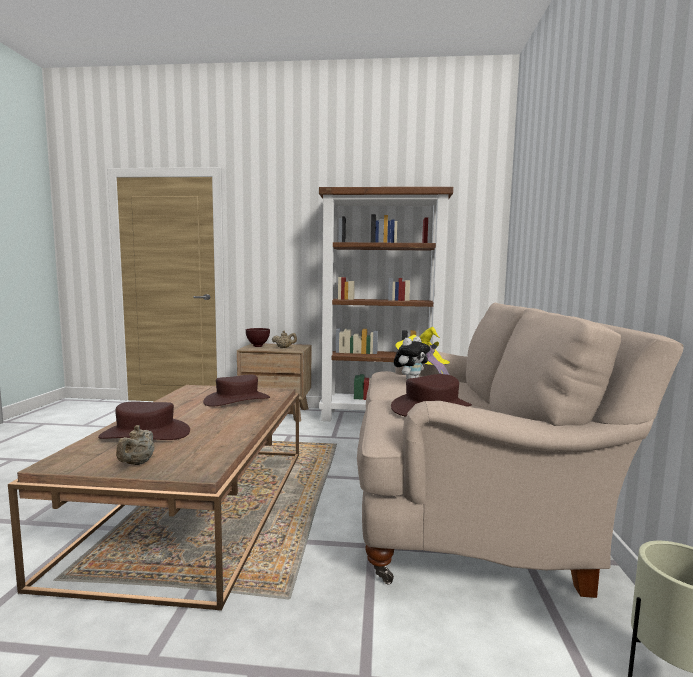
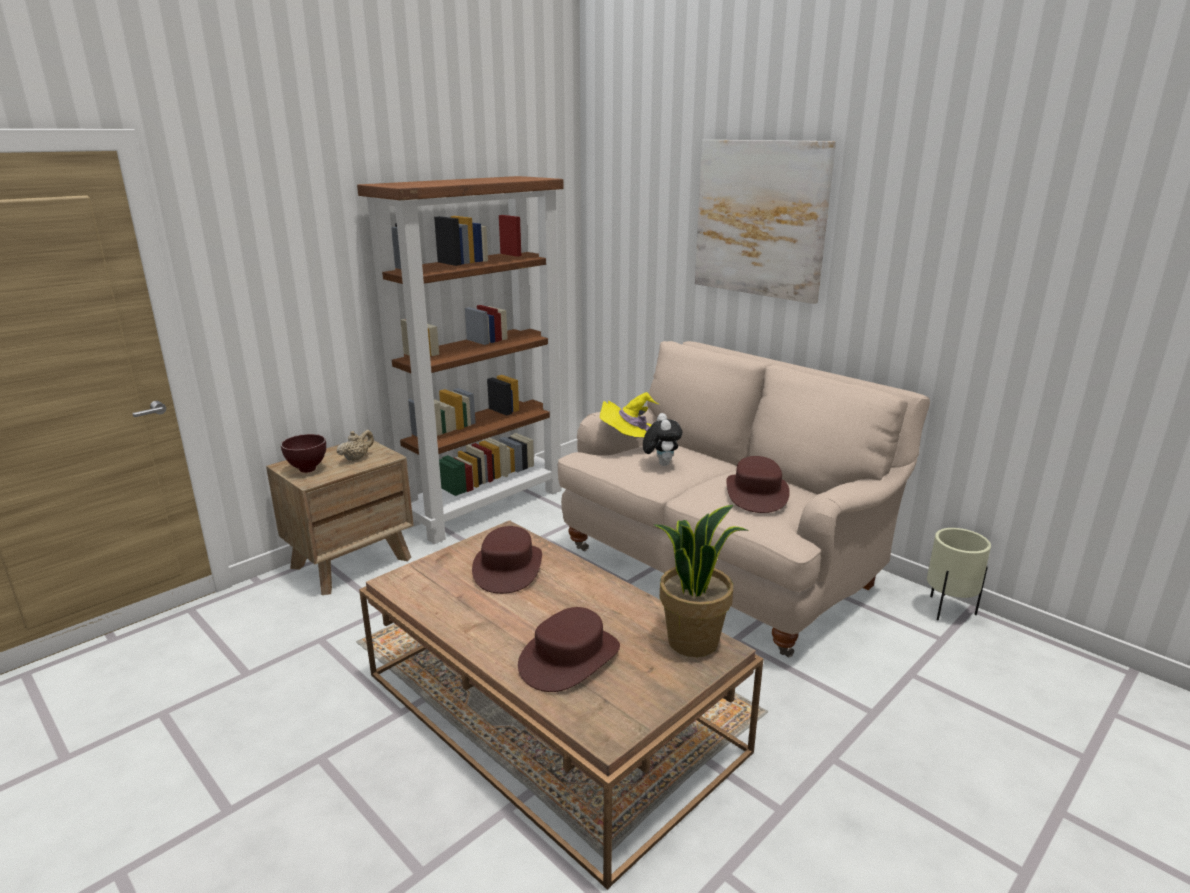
camera: 50 degrees left, 15 degrees up
(137, 463) = (664, 681): beige teapot -> none
(204, 459) = (693, 641): none -> potted plant
(576, 183) = (760, 219): none -> picture

